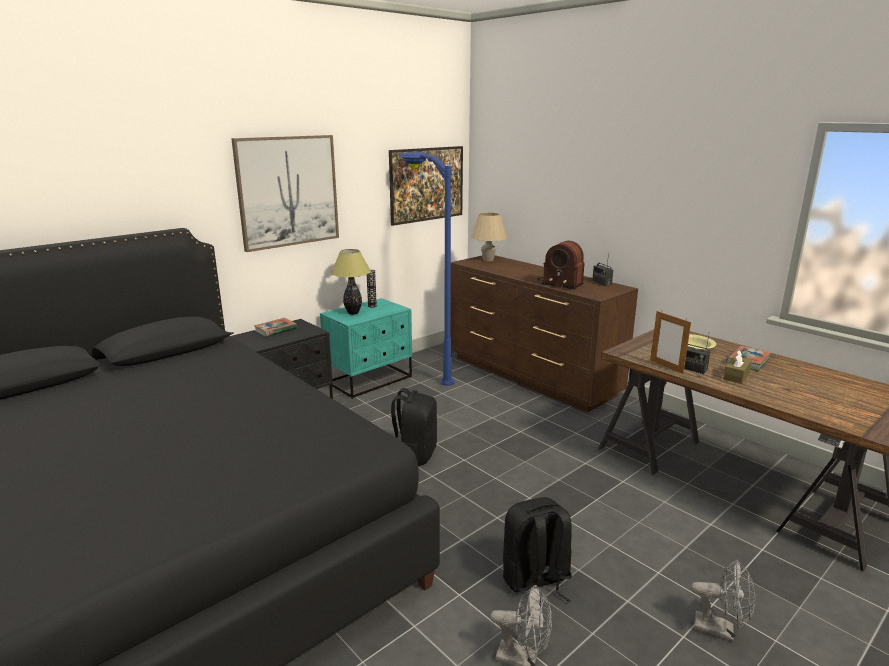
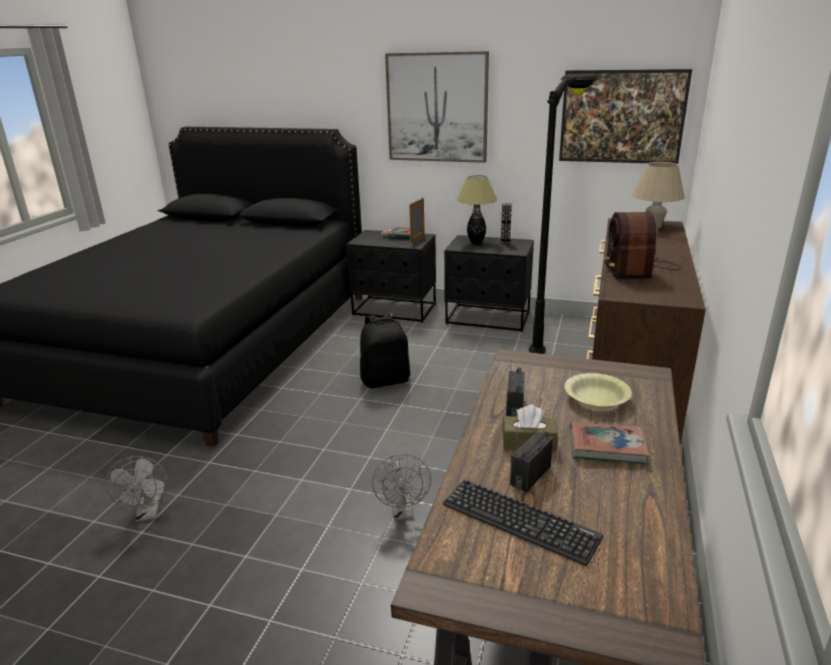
camera: 60 degrees right, 5 degrees up
(370, 380) = (488, 318): turquoise nightstand -> black nightstand
(425, 367) = (553, 330): blue floor lamp -> black floor lamp
(536, 581) = (245, 495): black backpack -> none
(601, 282) = (683, 286): radio -> radio (530, 475)
(666, 366) = (499, 391): picture frame -> picture frame (417, 240)
(720, 629) = (230, 632): grey fan -> grey fan (403, 512)
(818, 399) = (519, 520): none -> keyboard

